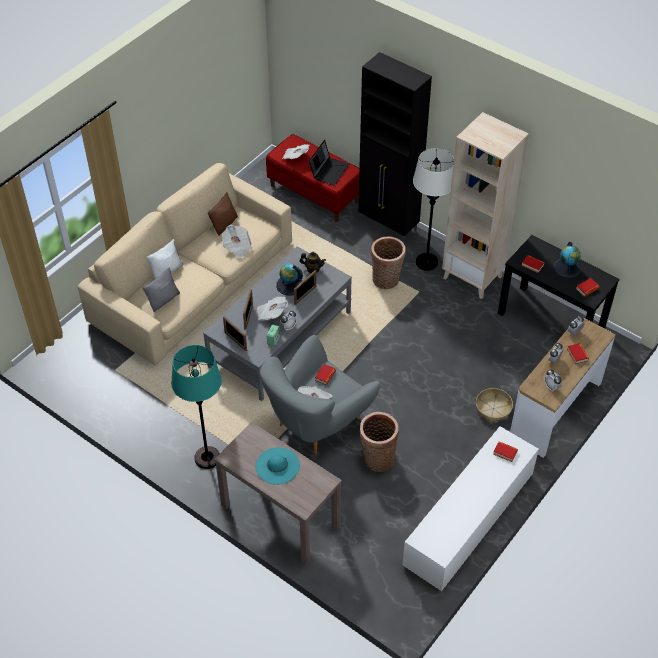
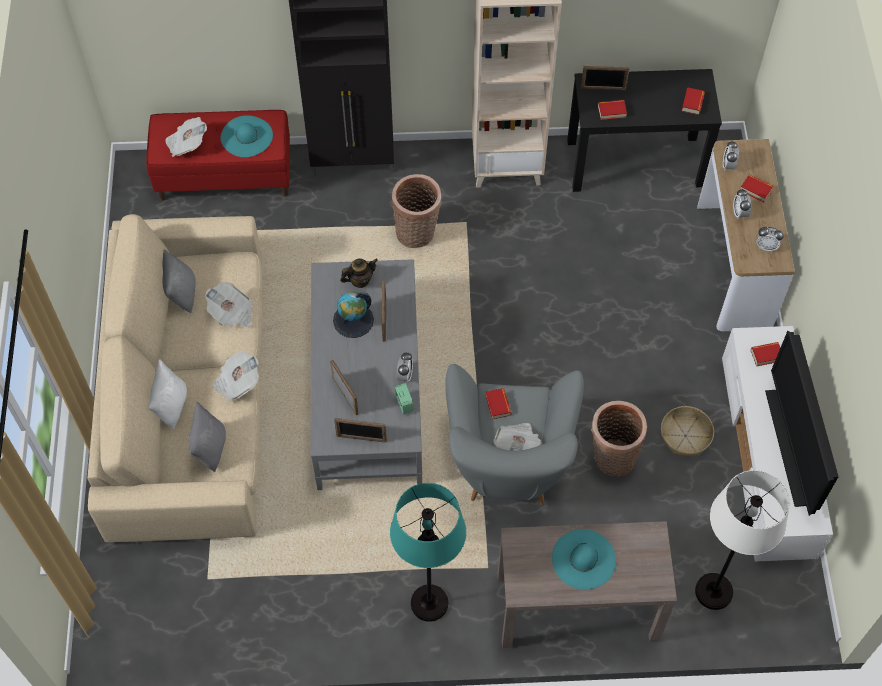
camera: 40 degrees left, 10 degrees up
(224, 224) = (182, 293): brown pillow -> grey pillow
(271, 314) = (368, 372): newspaper -> newspaper (237, 382)
(329, 170) = (246, 136): laptop -> turquoise hat
(426, 262) = (439, 180): white floor lamp -> white floor lamp (713, 592)
(468, 508) = (791, 447): none -> television
(493, 408) = (673, 309): basket -> basket (685, 436)
(540, 251) = (603, 89): none -> picture frame
(567, 268) = (649, 90): globe -> none

